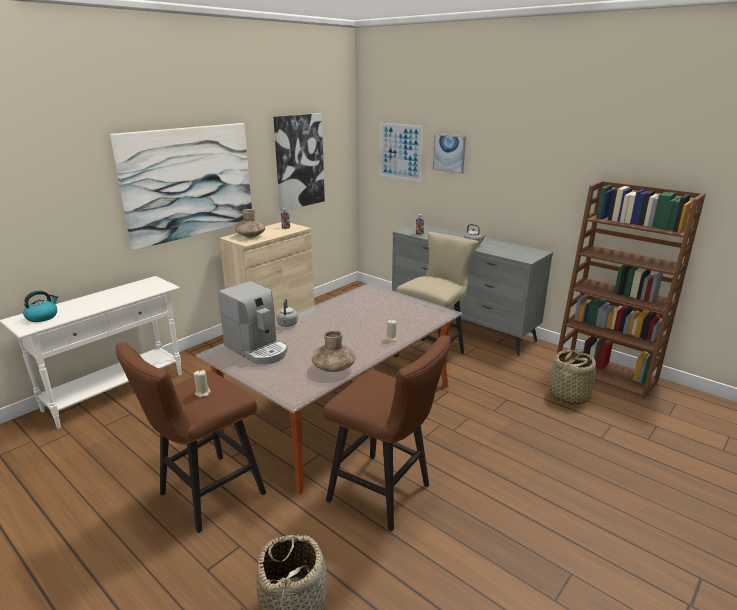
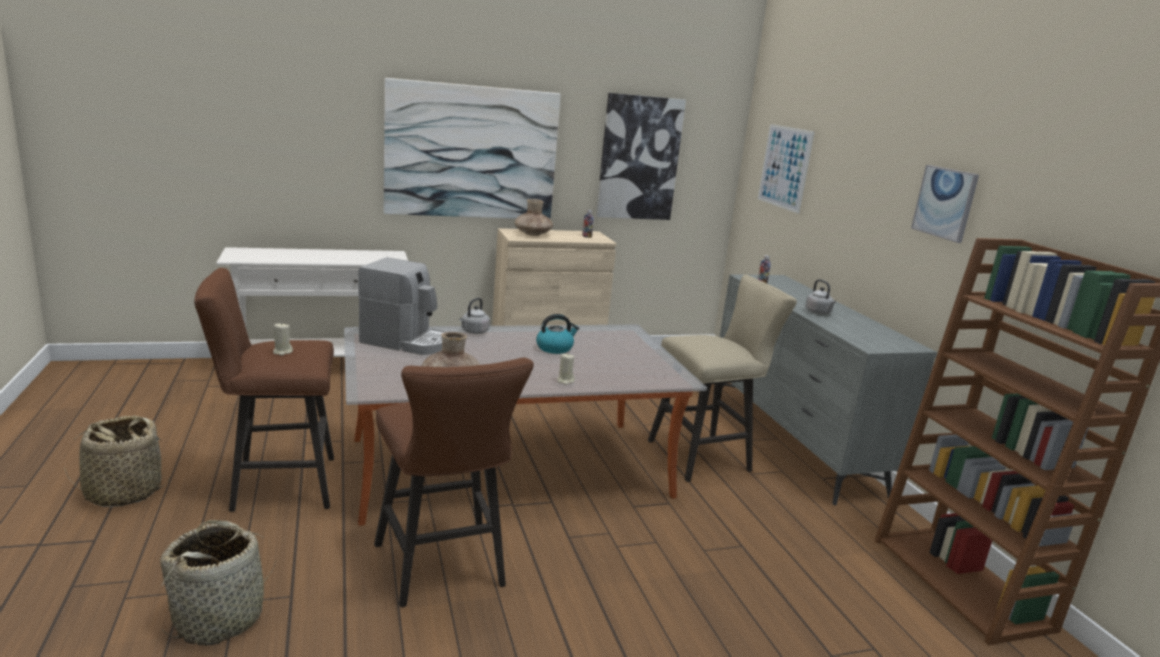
camera: 30 degrees right, 5 degrees down
(42, 317) = (257, 254): kettle -> kettle (555, 348)
(258, 349) = (406, 342): coffee machine -> coffee machine turned 60 degrees counterclockwise
(449, 153) = (836, 174): picture -> picture (945, 203)
(568, 396) = (849, 582): basket -> basket (123, 492)

